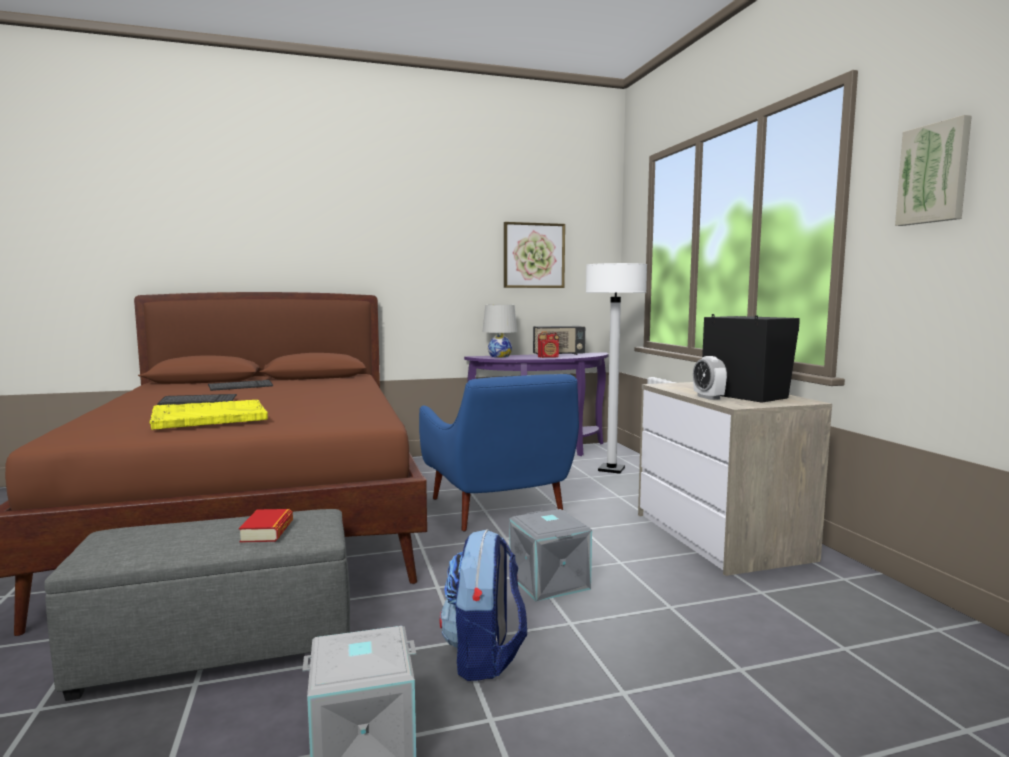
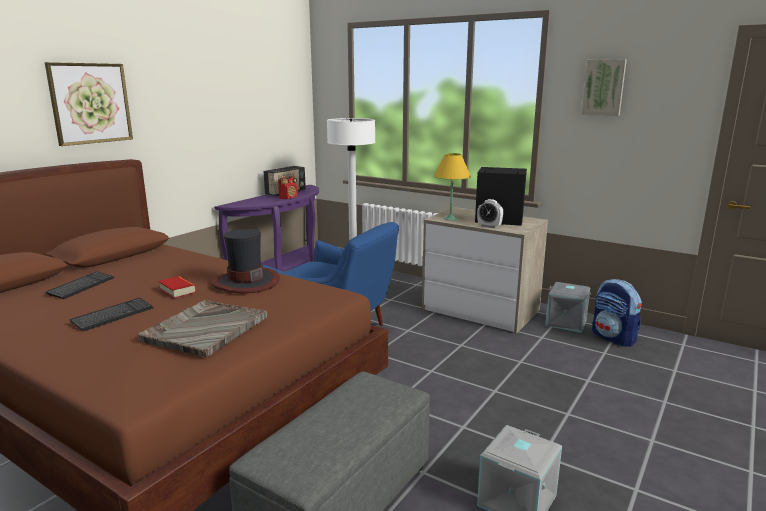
camera: 40 degrees left, 10 degrees up
(208, 417) = (205, 329): yellow tray -> grey tray
(267, 531) = (372, 404): book -> book (177, 291)
(338, 401) = (245, 282): none -> hat
(484, 656) = (488, 428): backpack -> backpack (614, 338)
(499, 356) = (246, 202): white table lamp -> none
(534, 255) = (257, 106): picture -> picture (90, 103)
(550, 582) = (447, 371): grey storage box -> grey storage box (566, 322)
(678, 387) = (450, 218): none -> yellow table lamp

